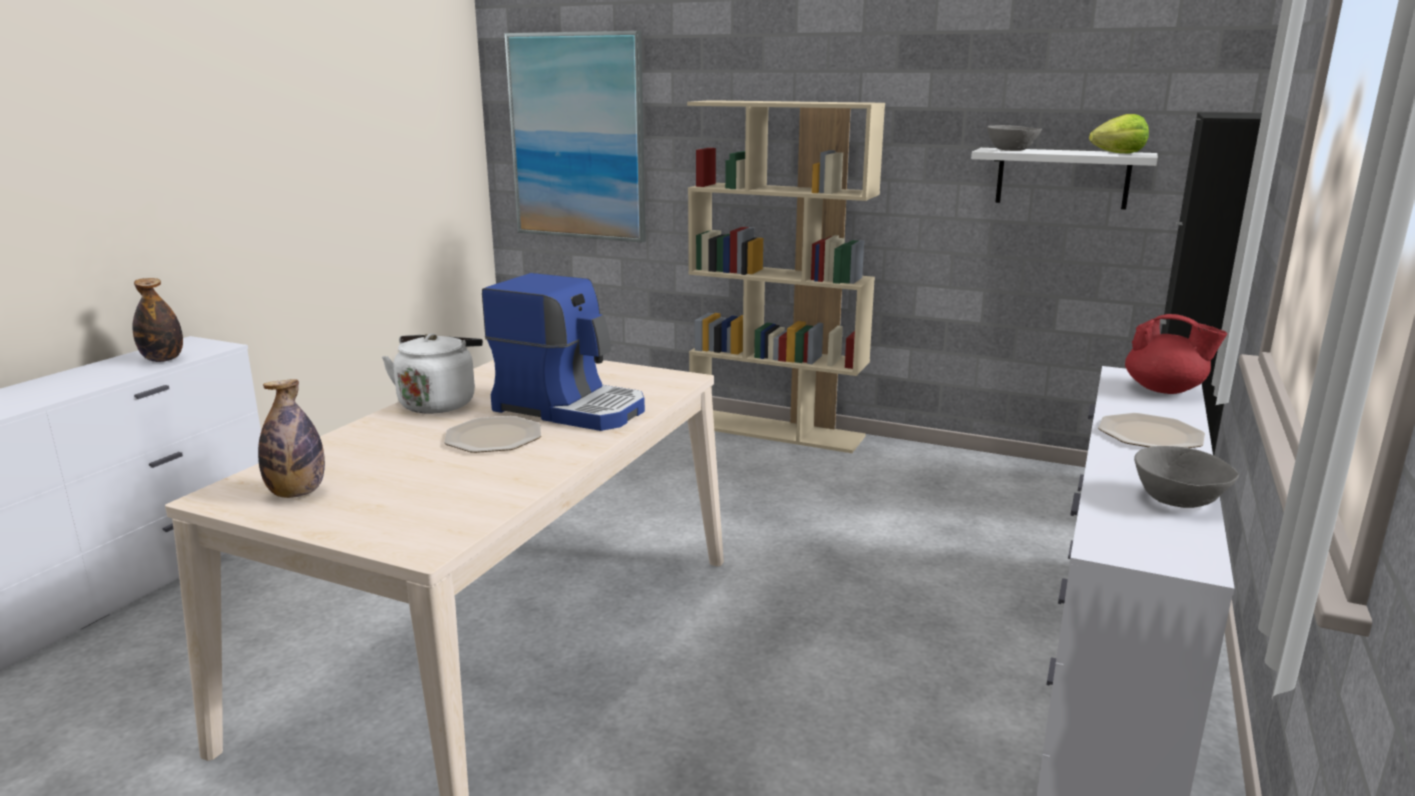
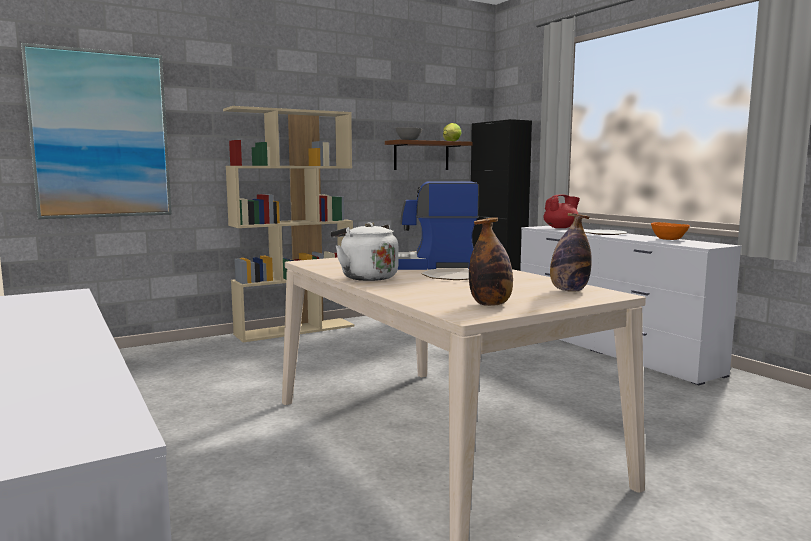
camera: 55 degrees left, 10 degrees down
(163, 359) = (56, 304): bottle -> bottle (569, 290)
(571, 408) = (430, 265): coffee machine -> coffee machine turned 150 degrees counterclockwise
(1062, 178) = (421, 156): white shelf -> brown shelf
(1177, 500) = (669, 239): grey bowl -> orange bowl

